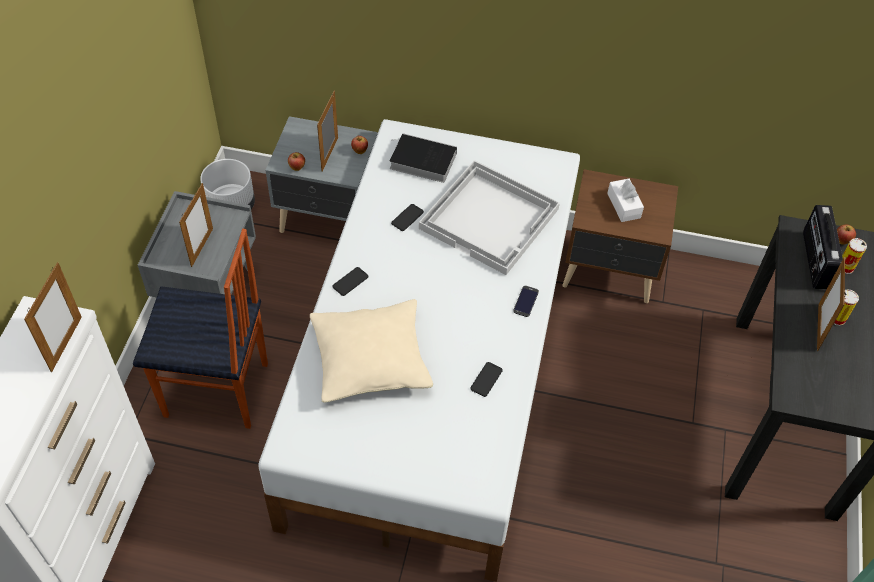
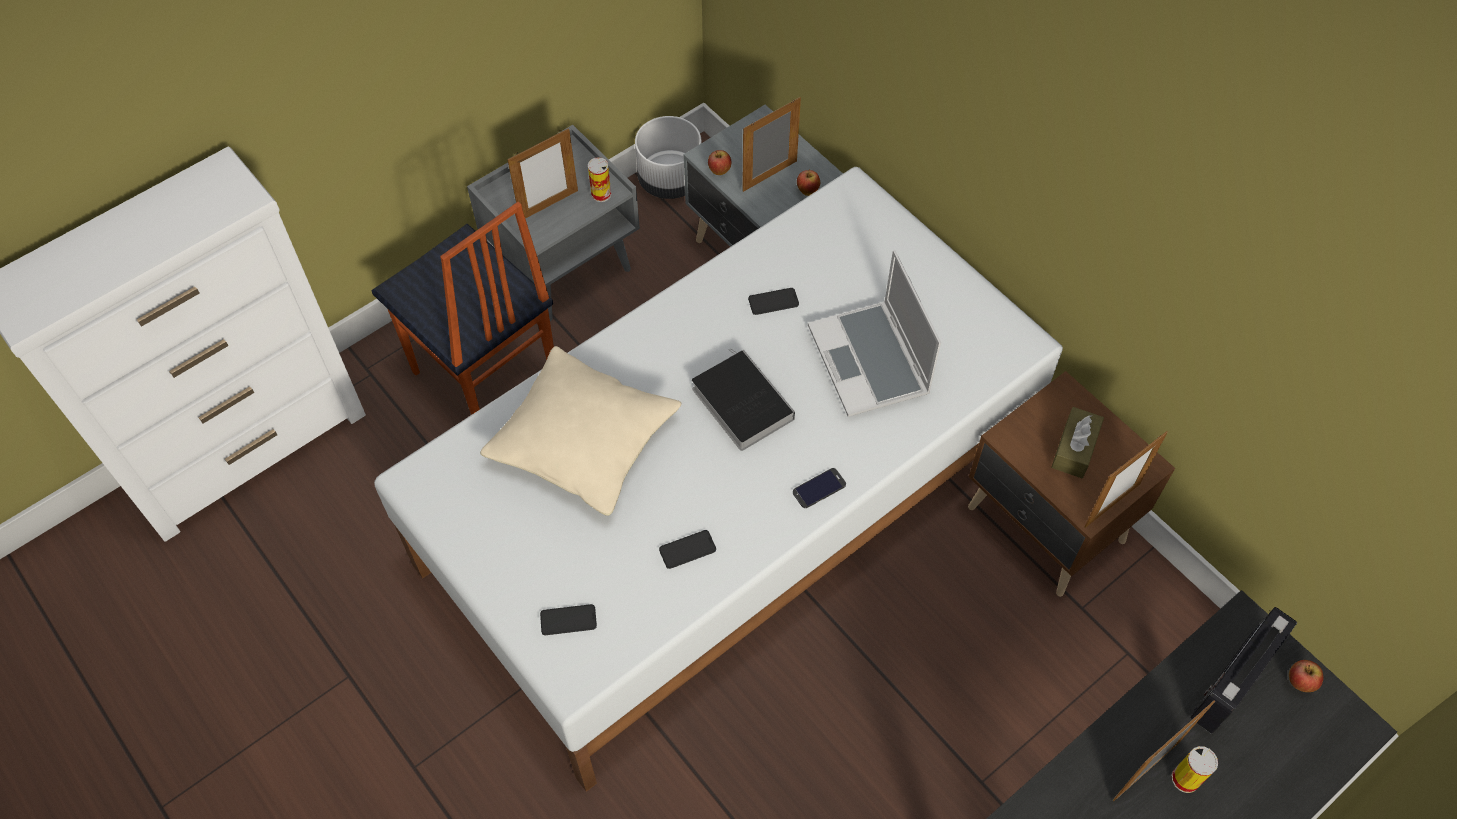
camera: 40 degrees right, 5 degrees up
(66, 344) = (218, 221): picture frame -> picture frame (1112, 505)
(350, 281) = (642, 338): phone -> phone (568, 620)
(420, 161) = (851, 242): book -> book (739, 402)
(490, 218) = (870, 361): white tray -> laptop
(623, 205) = (1074, 449): white tissue box -> brown tissue box
(845, 267) = (1269, 721): can -> can (601, 194)

